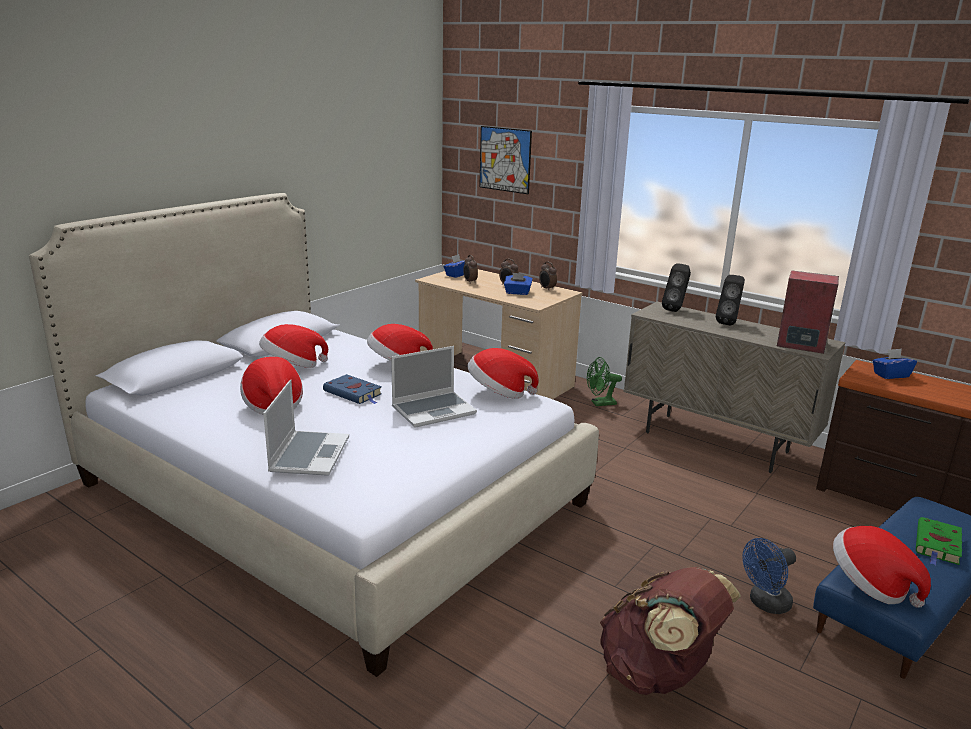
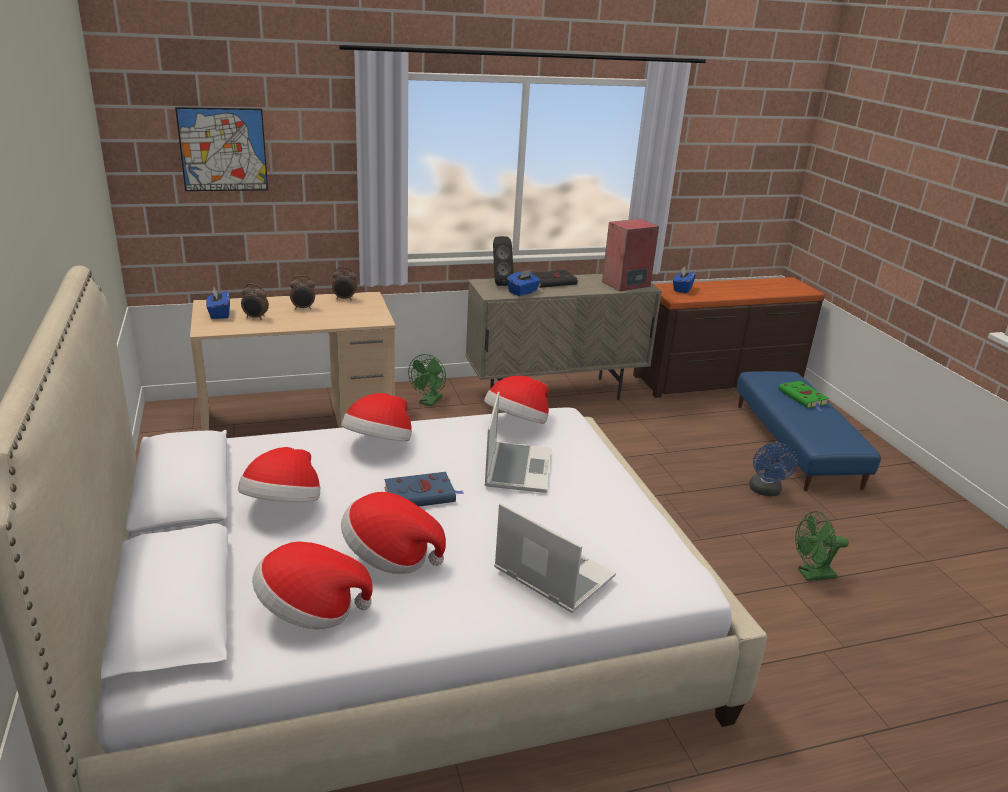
camera: 55 degrees left, 5 degrees up
(517, 292) = (331, 313): blue tissue box -> blue tissue box (523, 292)
(658, 674) = (811, 575): brown backpack -> green fan
(728, 323) = (554, 282): black speaker -> black book
(870, 585) = (830, 441): hat -> hat (310, 611)

